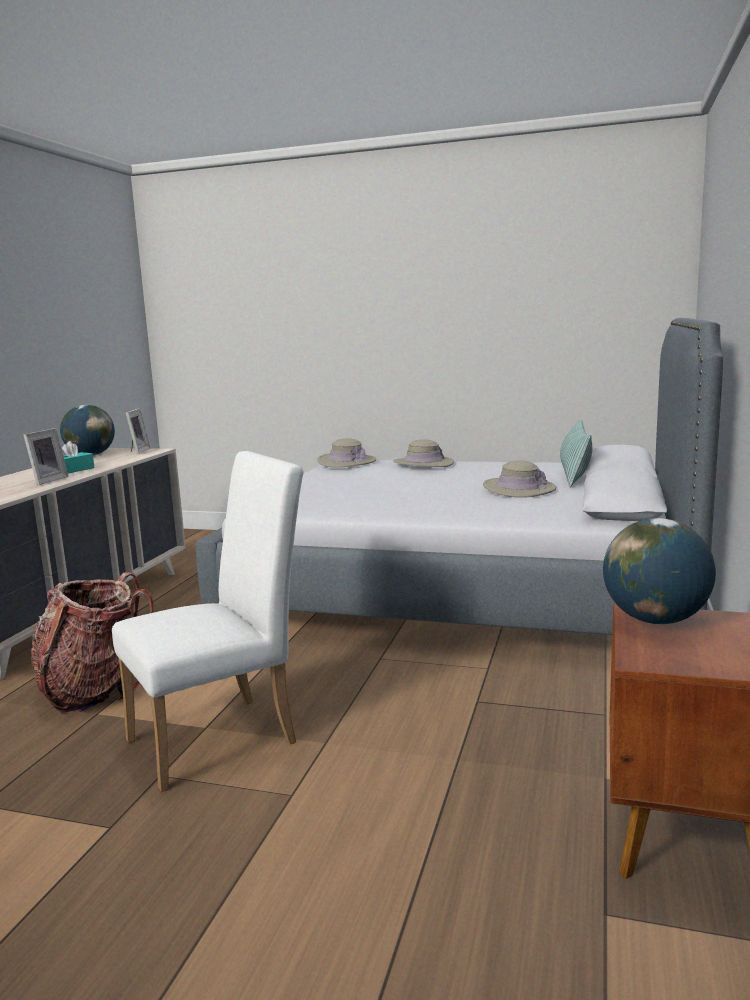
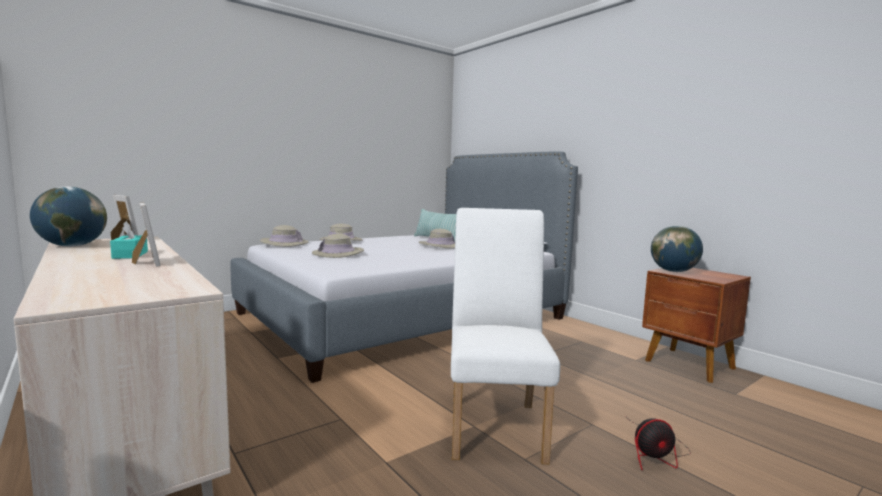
camera: 55 degrees left, 5 degrees down
(94, 690) = (336, 453): backpack -> none
(255, 860) = (656, 454): none -> fan
(345, 485) = (338, 254): none -> beige hat

